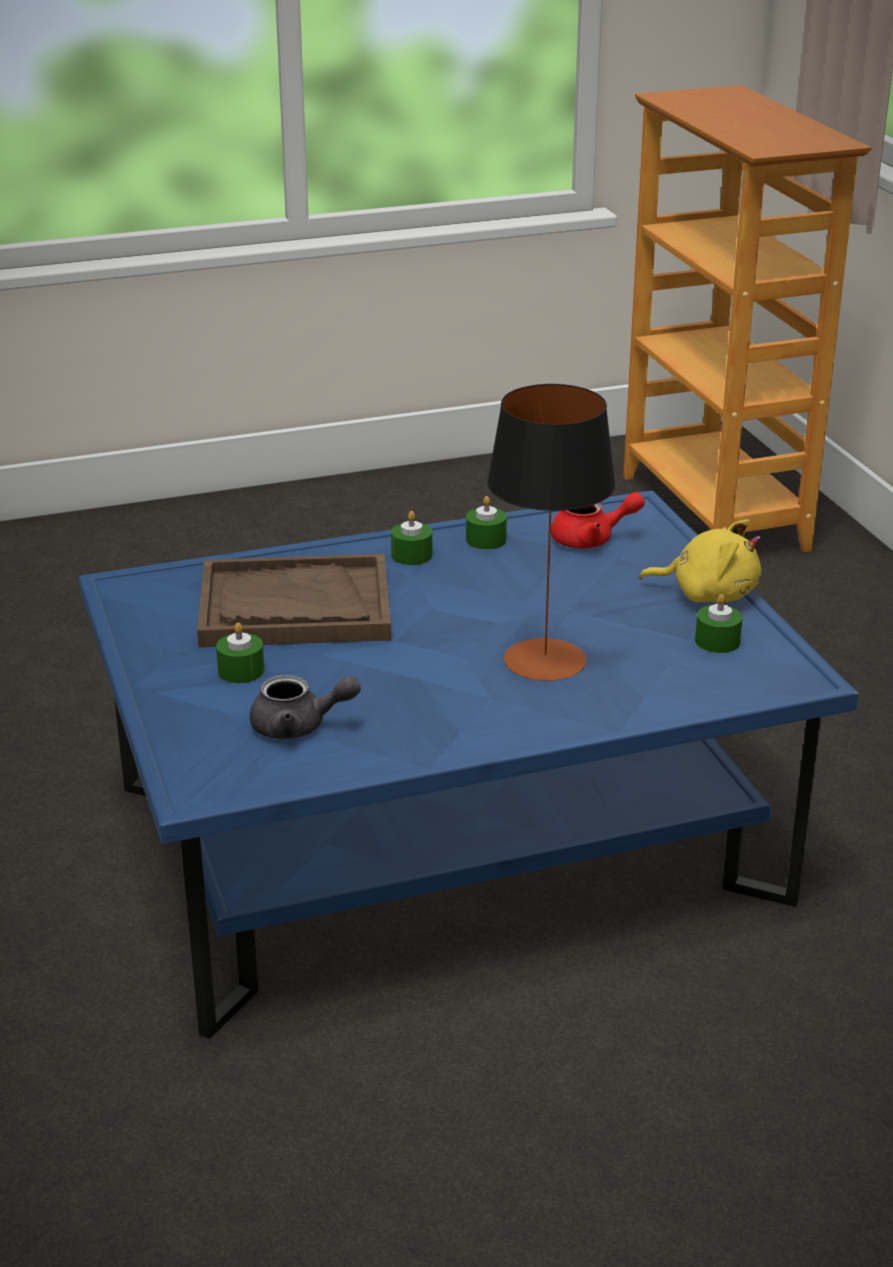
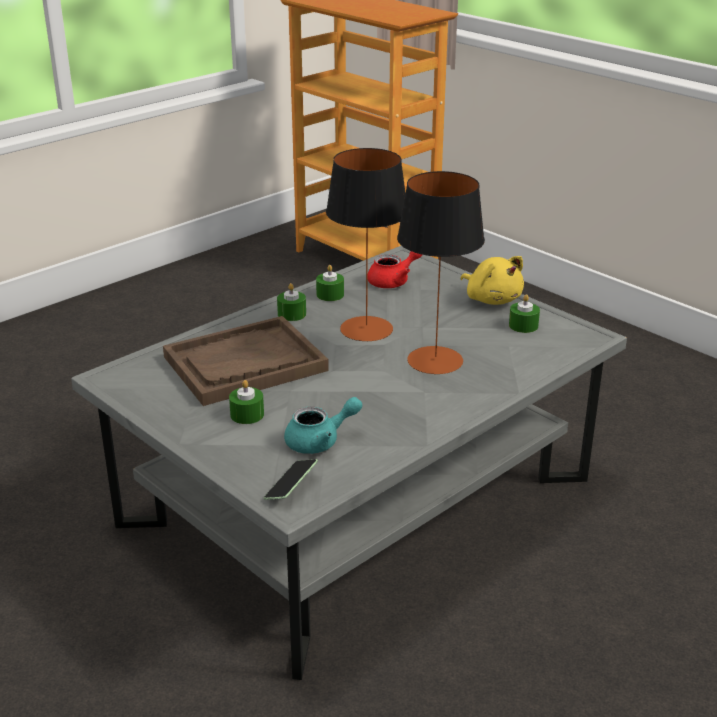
camera: 25 degrees left, 0 degrees up
(213, 771) = (291, 487): none -> phone
(299, 726) = (320, 441): grey teapot -> turquoise teapot
(446, 842) = (358, 501): blue coffee table -> grey coffee table
(492, 596) = (366, 329): none -> table lamp
(708, 594) = (492, 299): yellow plush toy -> yellow plush toy turned 60 degrees clockwise

